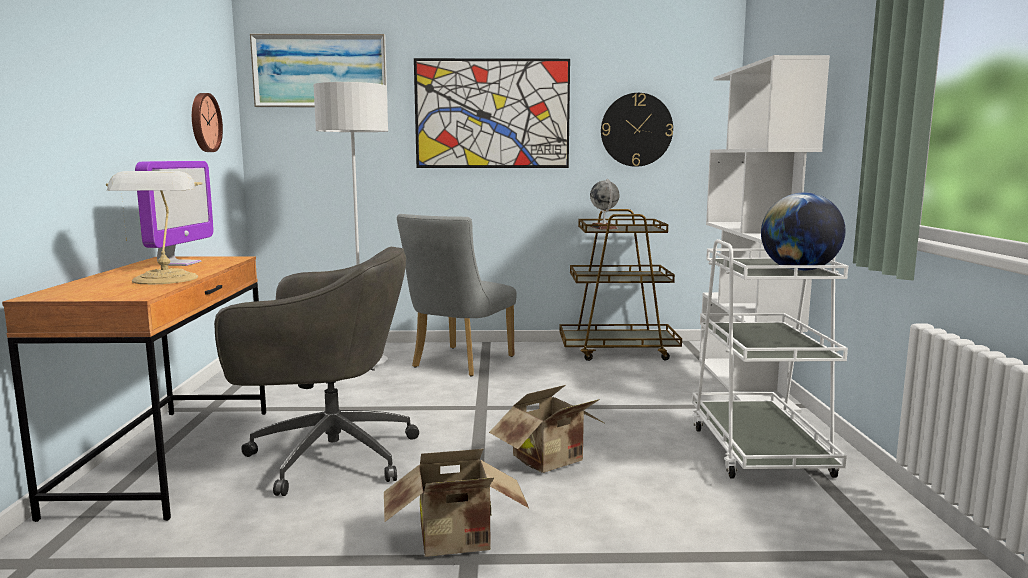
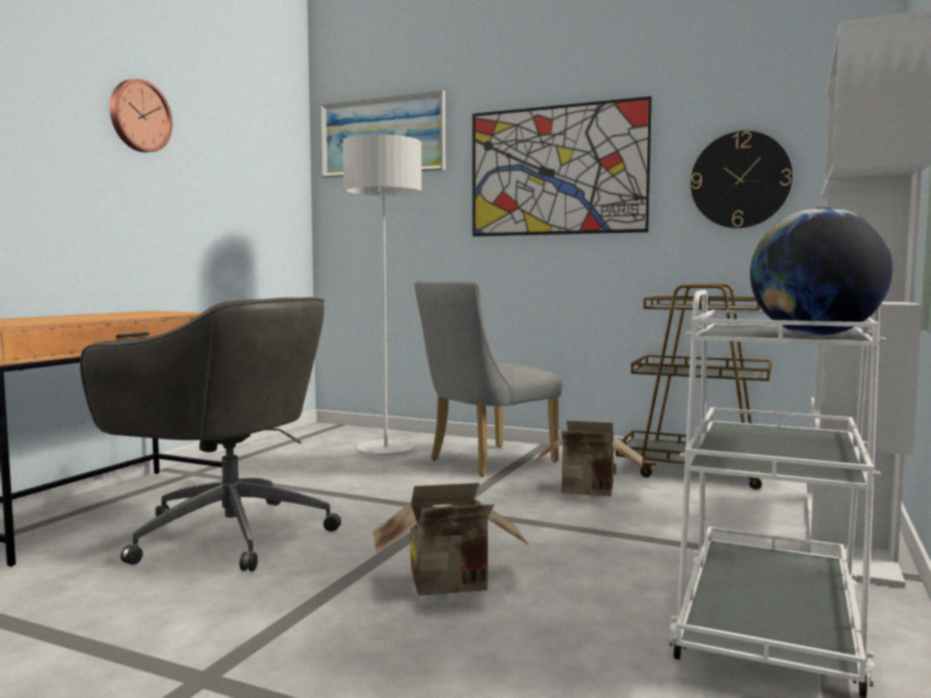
camera: 25 degrees right, 5 degrees down
(165, 279) = (78, 319): table lamp -> none
(180, 263) = (142, 313): monitor -> none
(204, 122) = (248, 188): wall clock -> wall clock (139, 116)
(457, 543) = (217, 656): cardboard box -> cardboard box (589, 492)
(604, 227) = (682, 305): globe -> none

